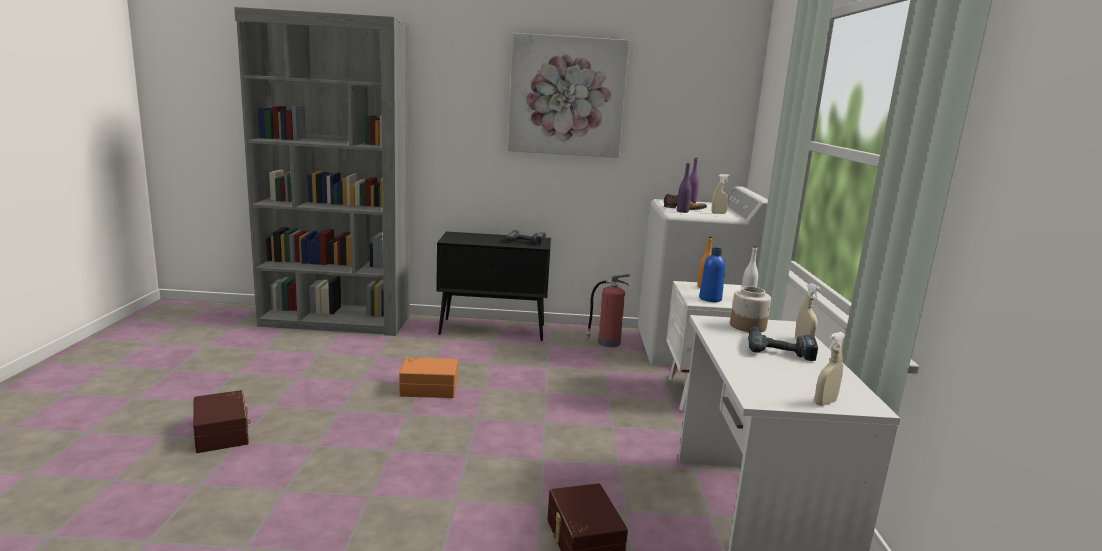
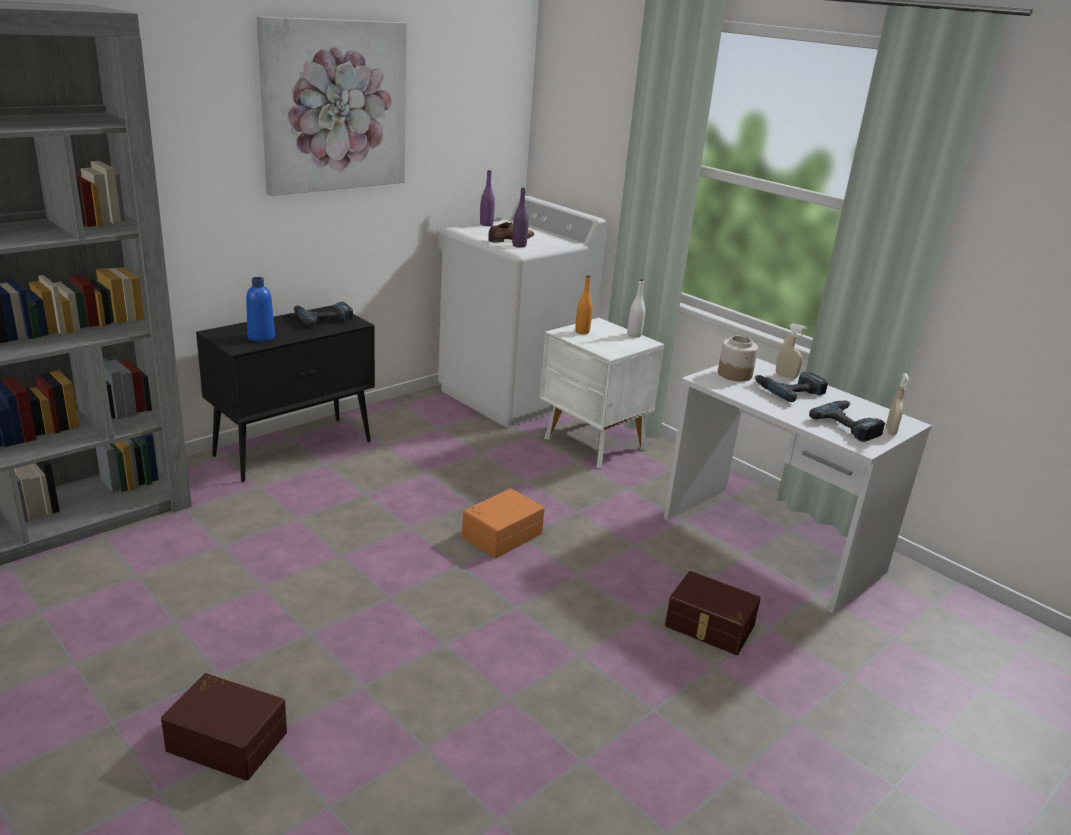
camera: 45 degrees left, 10 degrees up
(429, 388) = (355, 555): orange storage box -> orange storage box (501, 534)
(607, 342) = (433, 417): fire extinguisher -> none
(710, 299) = (612, 345): blue bottle -> blue bottle (261, 337)
(718, 213) = (548, 239): beige spray bottle -> none
(783, 384) = (849, 425): none -> power drill

